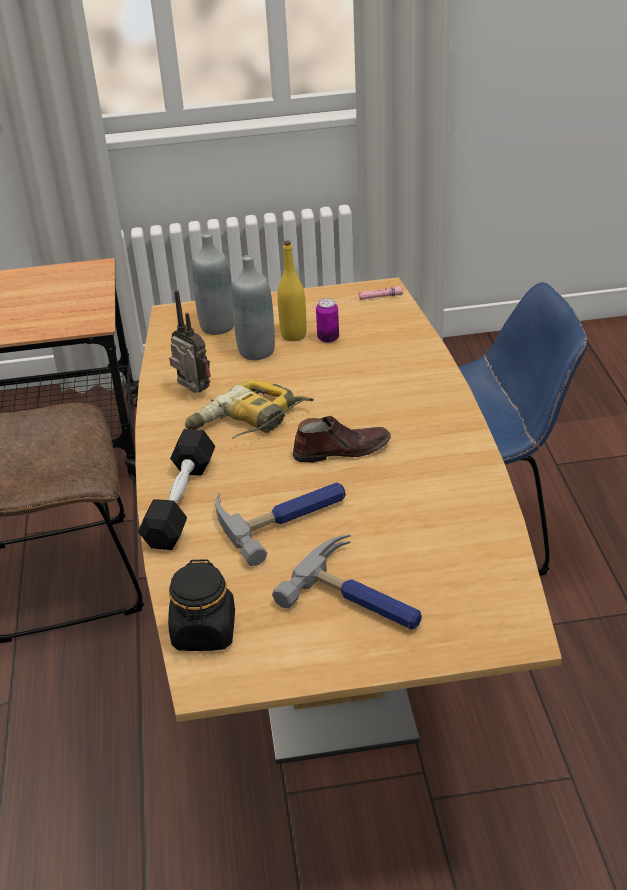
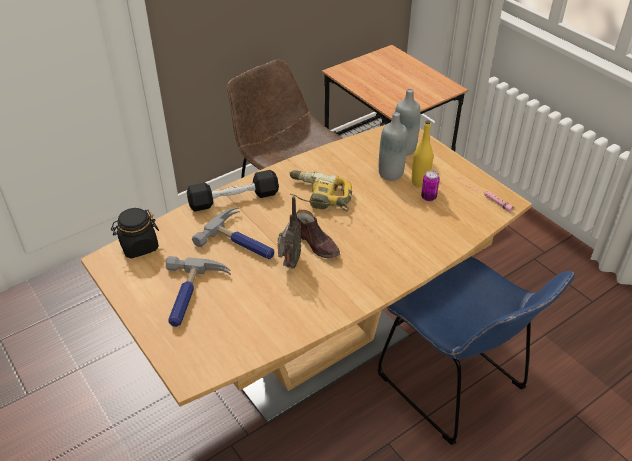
camera: 60 degrees right, 5 degrees up
(192, 393) = (331, 166): radio -> radio (289, 264)

